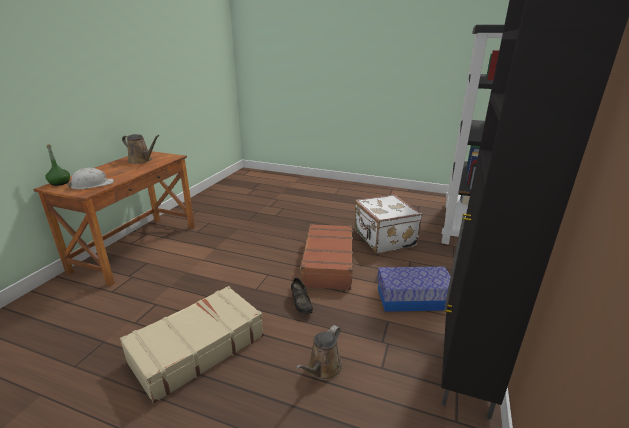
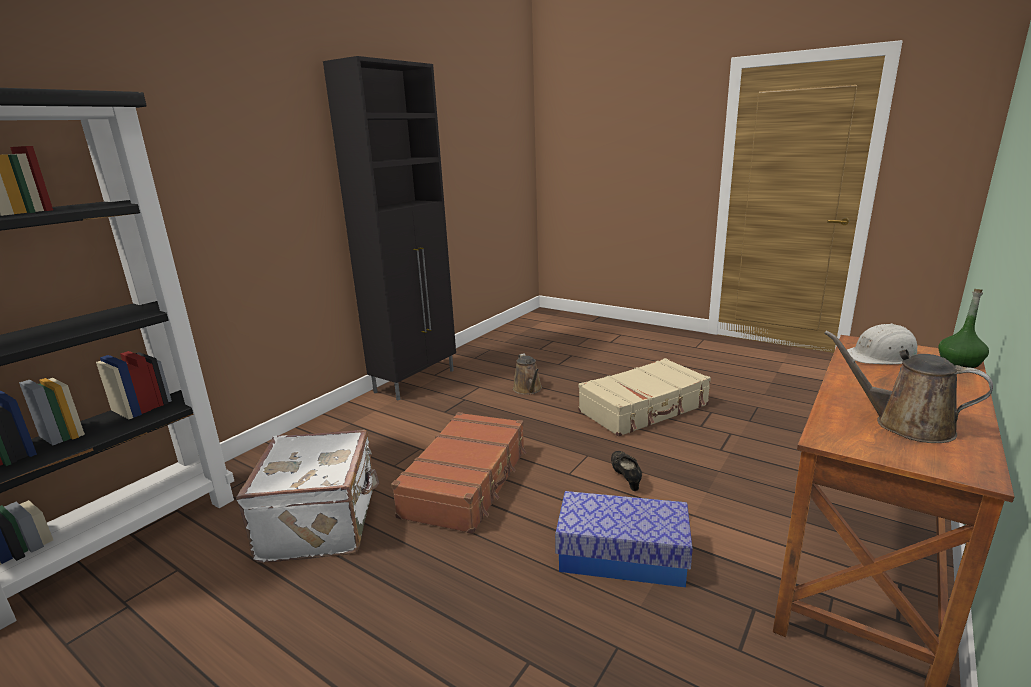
camera: 165 degrees left, 5 degrees down
(301, 305) = (531, 432): black shoe -> black shoe (625, 478)
(323, 369) = (528, 389): brown watering can -> brown watering can turned 120 degrees clockwise
(413, 299) = (394, 426): storage box -> storage box (621, 556)

